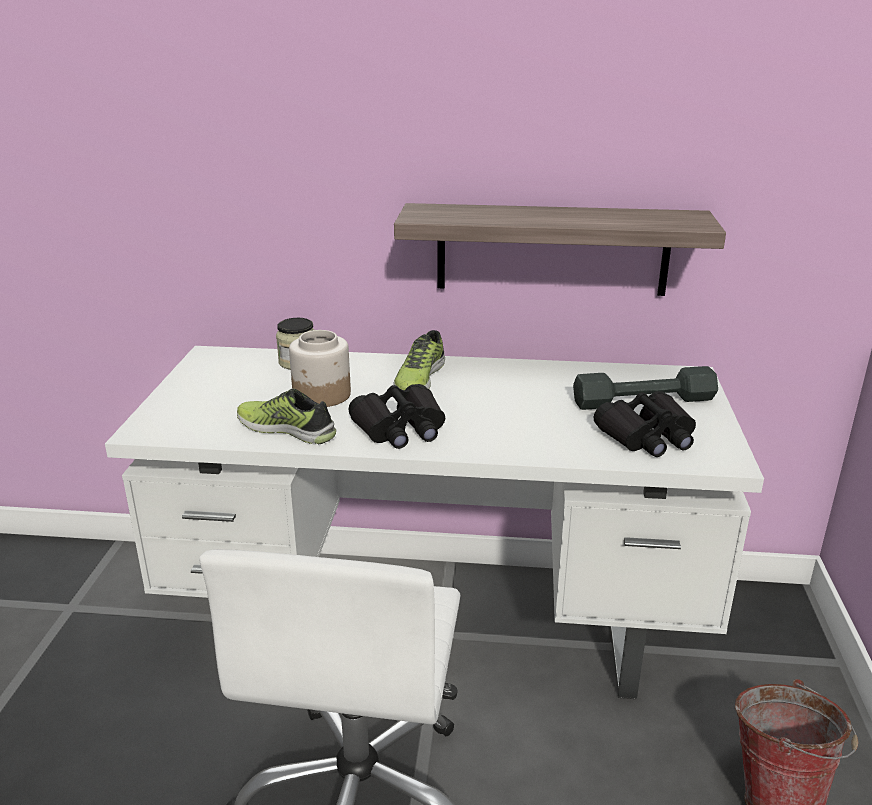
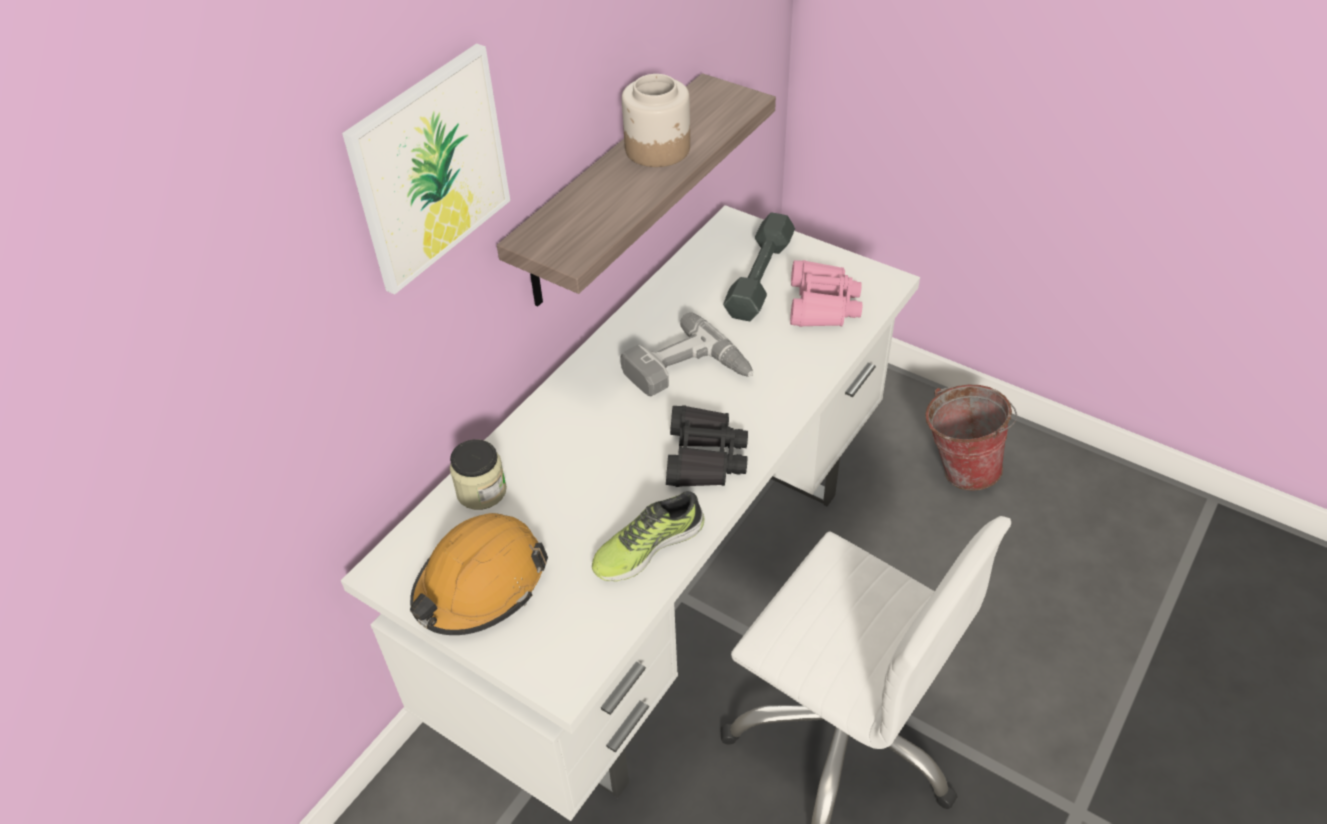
camera: 60 degrees left, 20 degrees up
(214, 383) = (480, 585): none -> orange hard hat
(322, 395) = (586, 495): jar -> jar (658, 149)
(353, 98) = (430, 168): none -> picture
(419, 378) = (602, 404): shoe -> none
(487, 400) = (687, 373): none -> power drill
(647, 436) = (822, 305): black binoculars -> pink binoculars

